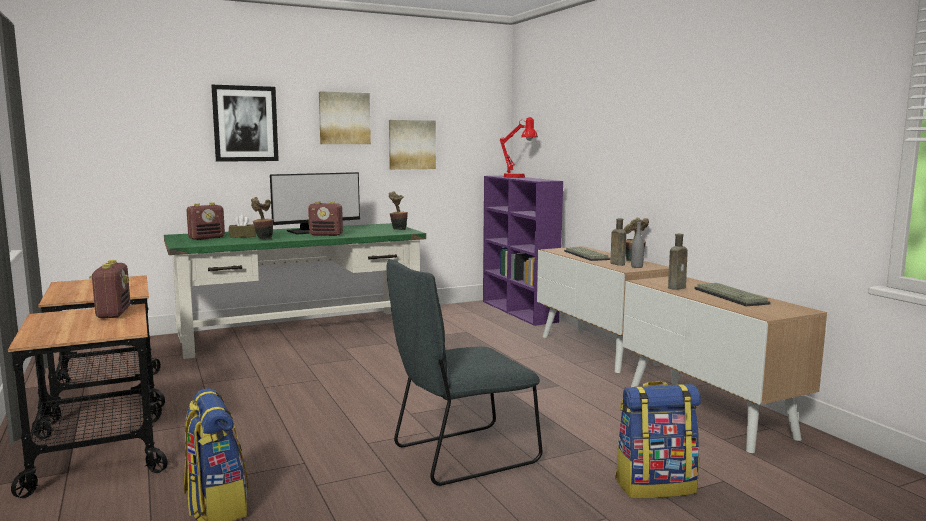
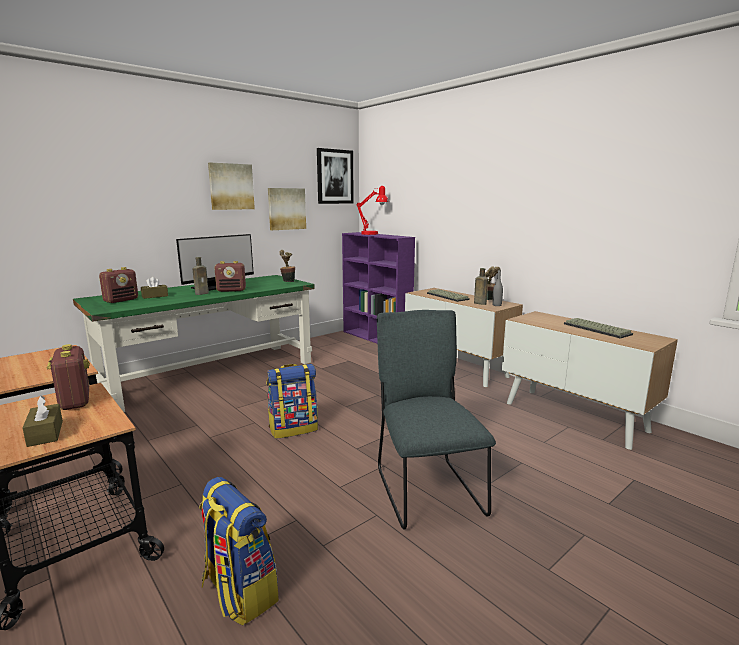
camera: 15 degrees left, 5 degrees up
(75, 331) = (45, 433): none -> brown tissue box
(245, 123) = (143, 192): picture -> picture (334, 176)
(263, 239) = (177, 298): potted plant -> none
(459, 456) = (426, 488): grey chair -> grey chair turned 120 degrees clockwise
(655, 485) = (593, 493): backpack -> backpack (293, 428)
(677, 287) = (550, 323): brown bottle -> brown bottle (203, 293)

